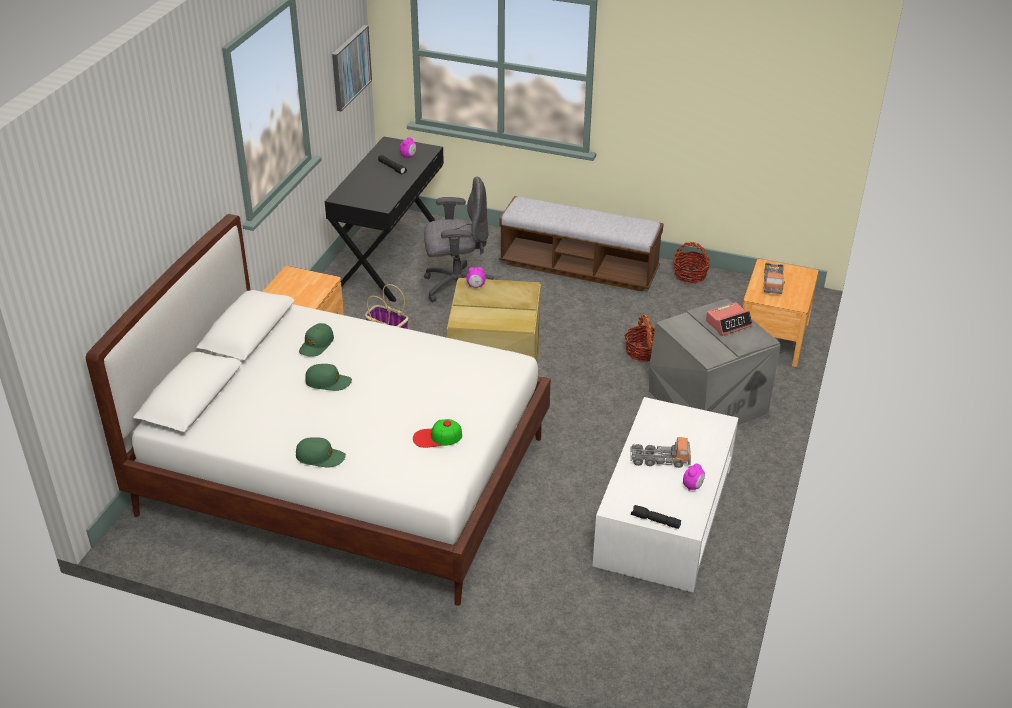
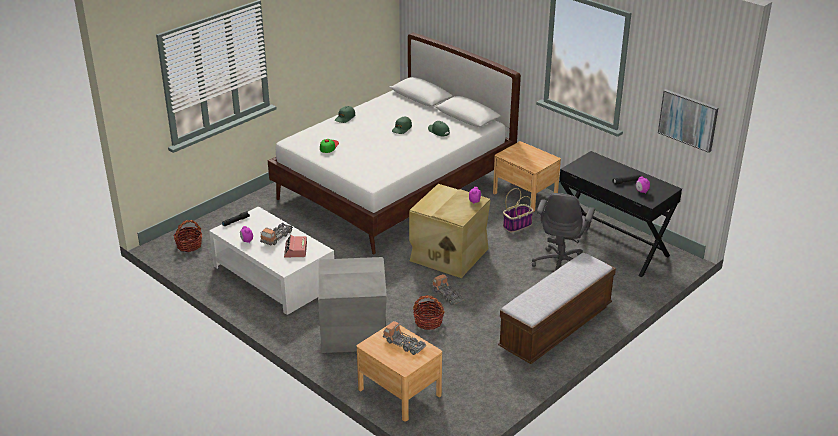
camera: 115 degrees right, 5 degrees down
(581, 351) = (447, 295): none -> toy truck
(690, 275) = (512, 383): basket -> basket (189, 245)
(728, 323) = (355, 283): alarm clock -> alarm clock (295, 250)

